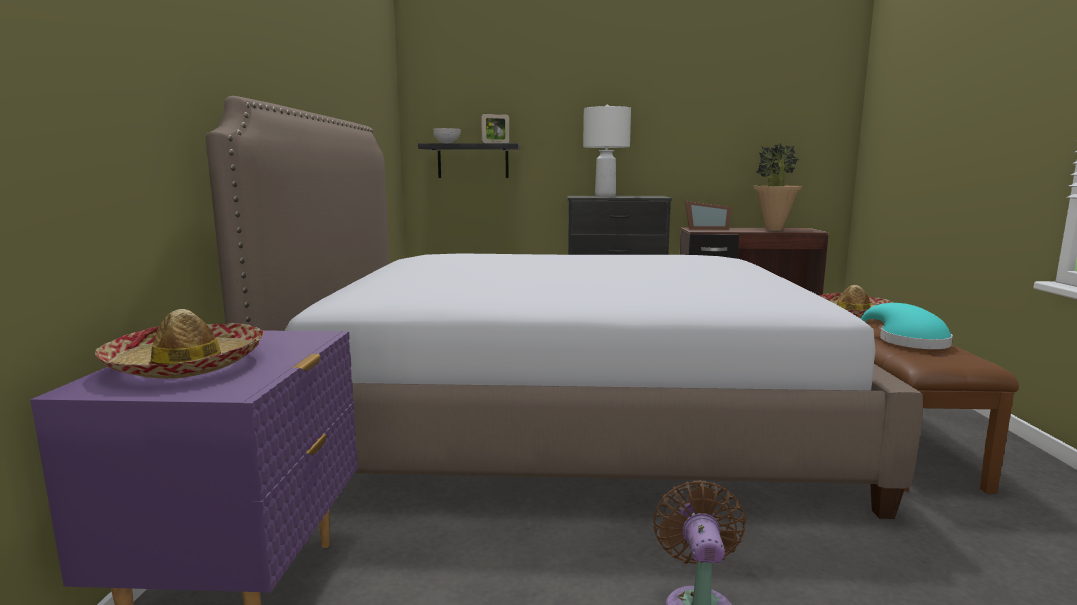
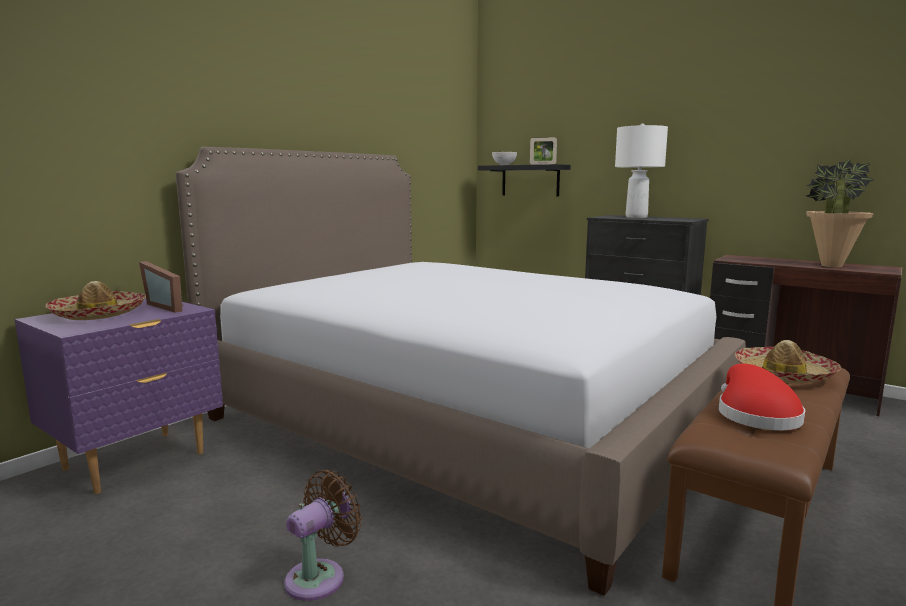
camera: 35 degrees right, 0 degrees up
(705, 229) = (747, 258): picture frame -> picture frame (169, 306)
(907, 342) = (754, 414): turquoise hat -> red hat

